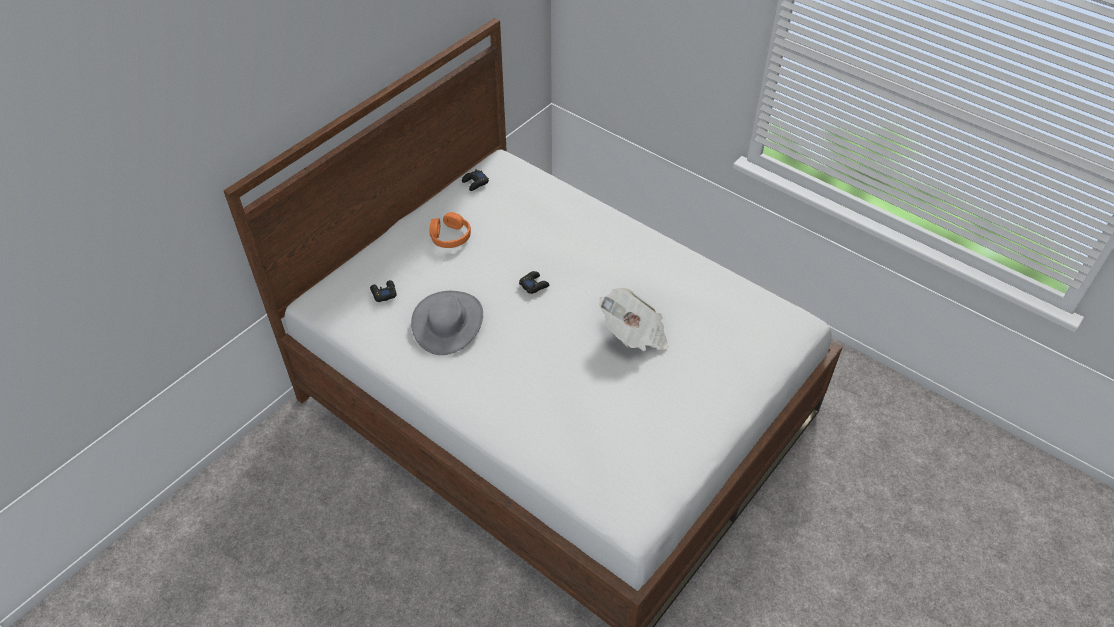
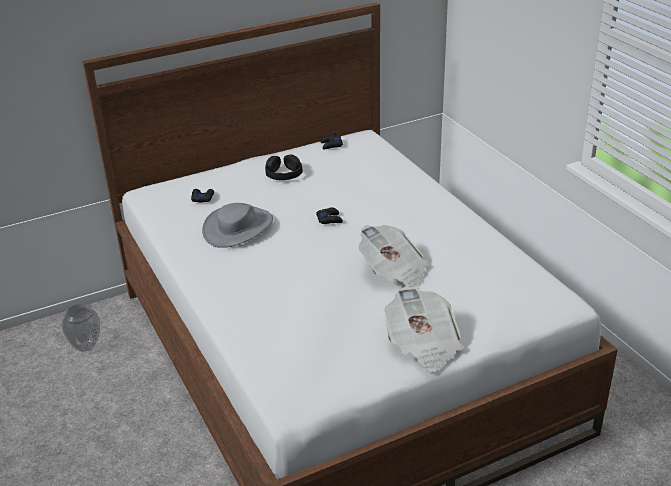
camera: 25 degrees right, 15 degrees down
(289, 477) = (86, 346): none -> vase
(450, 236) = (284, 174): orange headphones -> black headphones
(708, 413) = (422, 345): none -> newspaper

